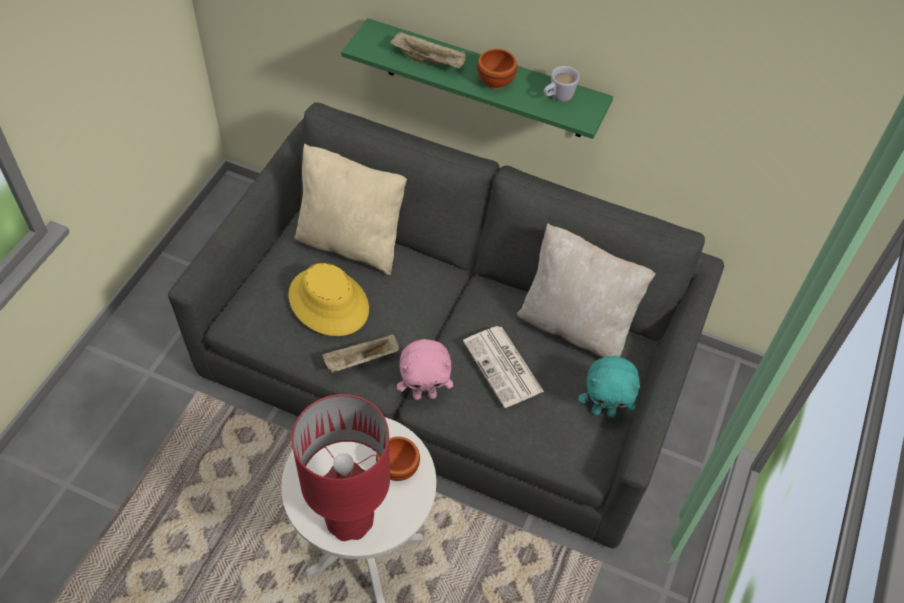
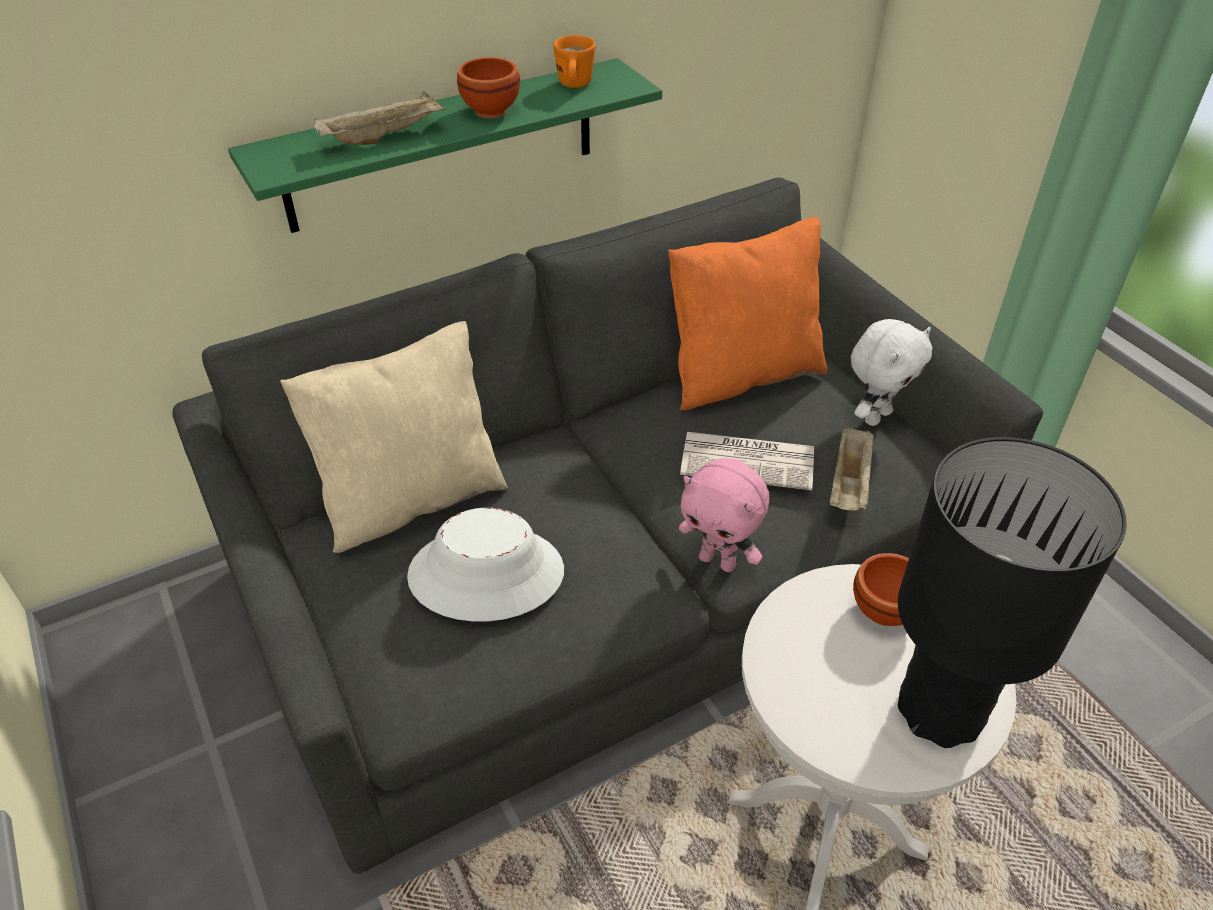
camera: 50 degrees left, 10 degrees down
(329, 302) = (486, 573): yellow hat -> white hat
(350, 519) = (938, 711): red table lamp -> black table lamp
(361, 361) = (613, 595): beige tray -> beige tray (850, 484)
(425, 394) = (718, 561): pink plush toy -> pink plush toy turned 90 degrees clockwise
(557, 97) = (574, 86): white mug -> orange mug
(575, 326) = (742, 374): beige pillow -> orange pillow
(604, 411) = (876, 416): turquoise plush toy -> white plush toy

